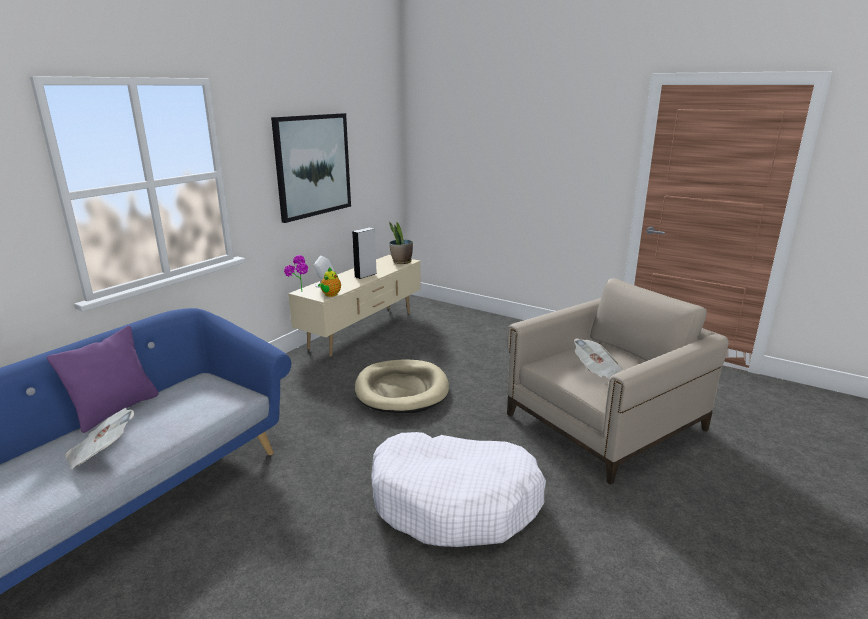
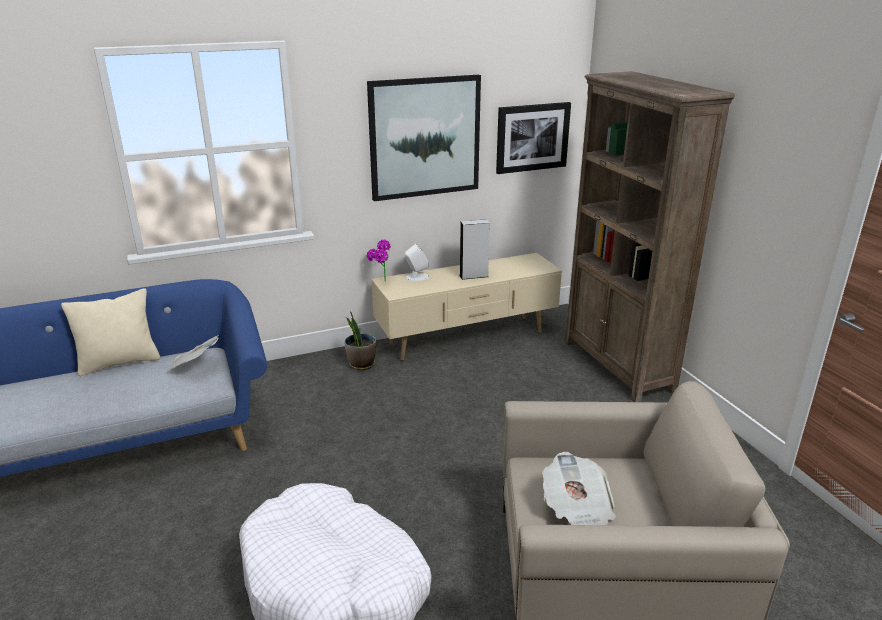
camera: 35 degrees right, 5 degrees up
(102, 453) = (66, 401): newspaper -> newspaper (195, 365)
(115, 410) = (119, 362): purple pillow -> beige pillow
(330, 295) = (406, 293): teapot -> none
(377, 163) = (532, 137): none -> picture
(401, 262) = (536, 267): potted plant -> potted plant (361, 364)
(402, 390) = (426, 429): beige dog bed -> none
(479, 318) = (618, 366): none -> brown bookcase

